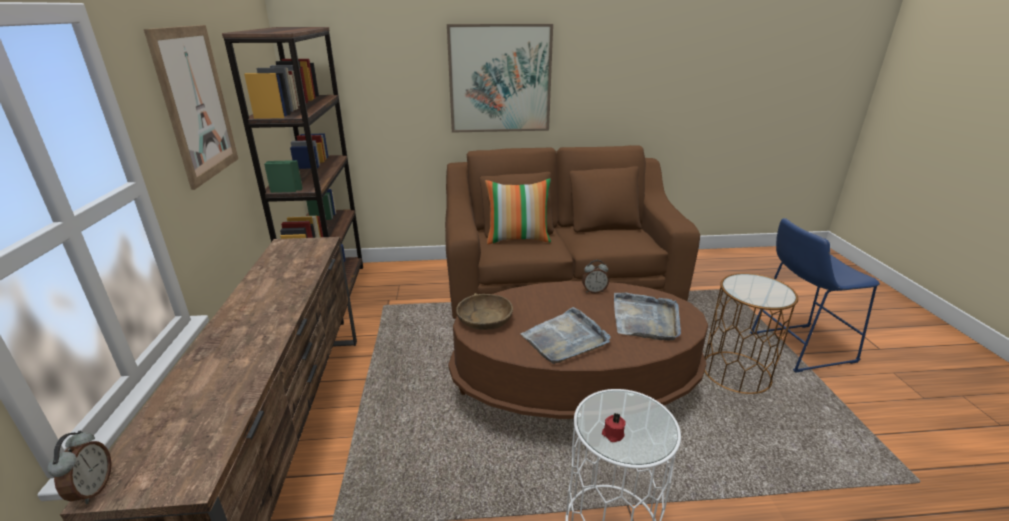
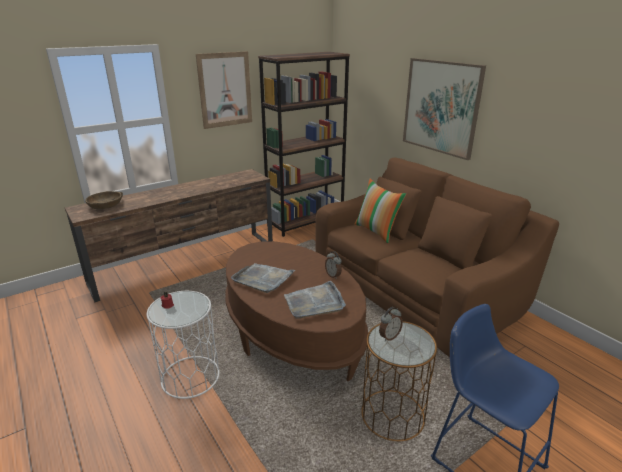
camera: 60 degrees right, 0 degrees up
(92, 489) = (74, 206): alarm clock -> alarm clock (389, 336)
(484, 319) = (261, 250): brown bowl -> brown bowl (105, 205)

